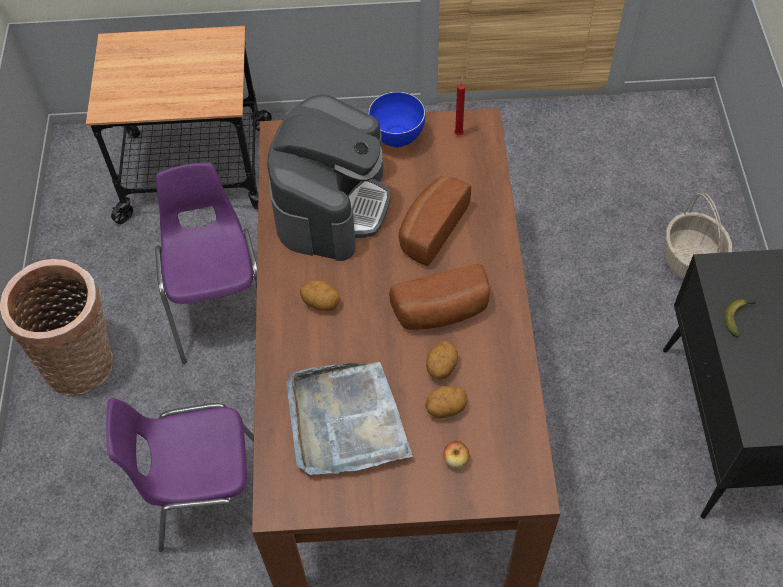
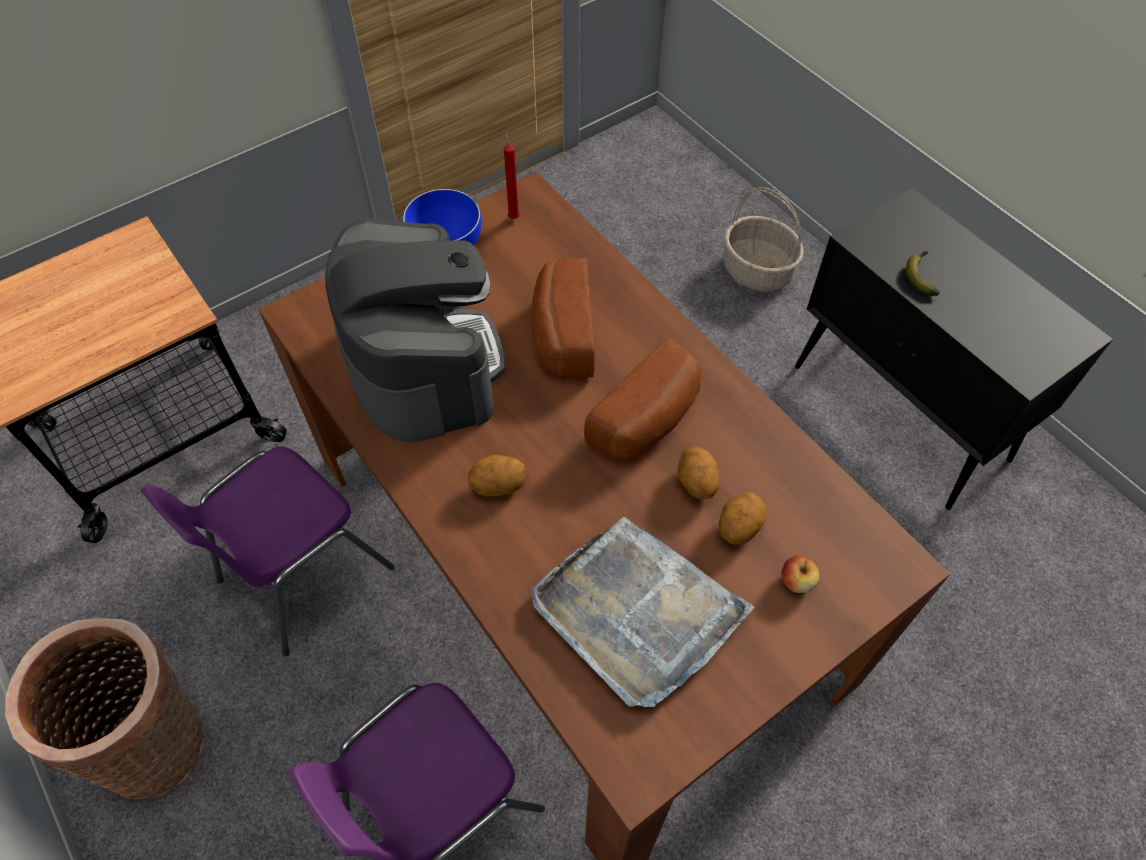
camera: 35 degrees left, 0 degrees up
(221, 310) = (301, 575): purple chair -> purple chair turned 90 degrees counterclockwise

